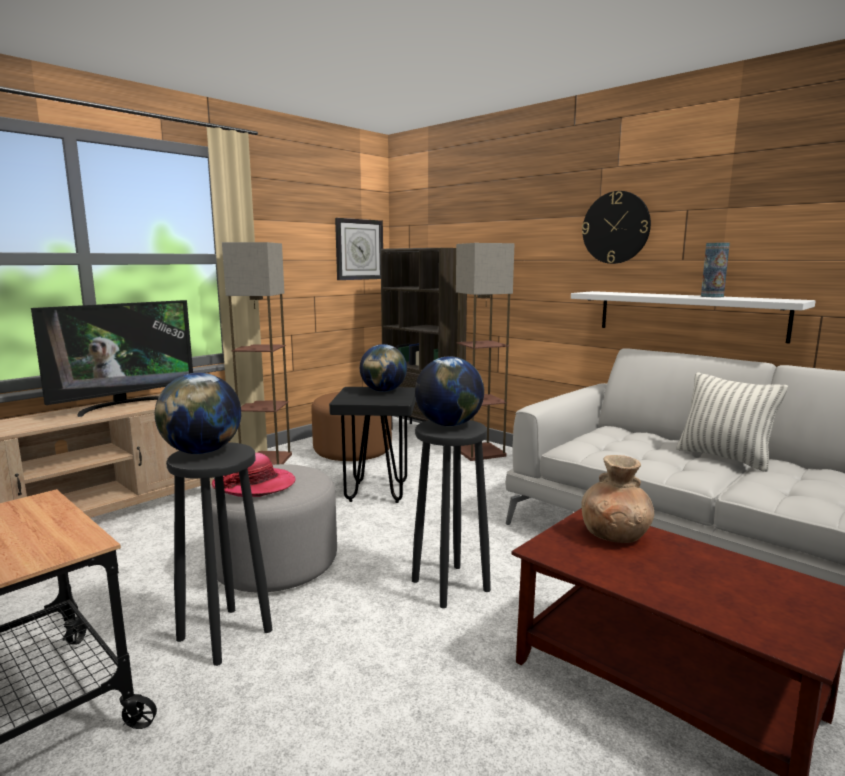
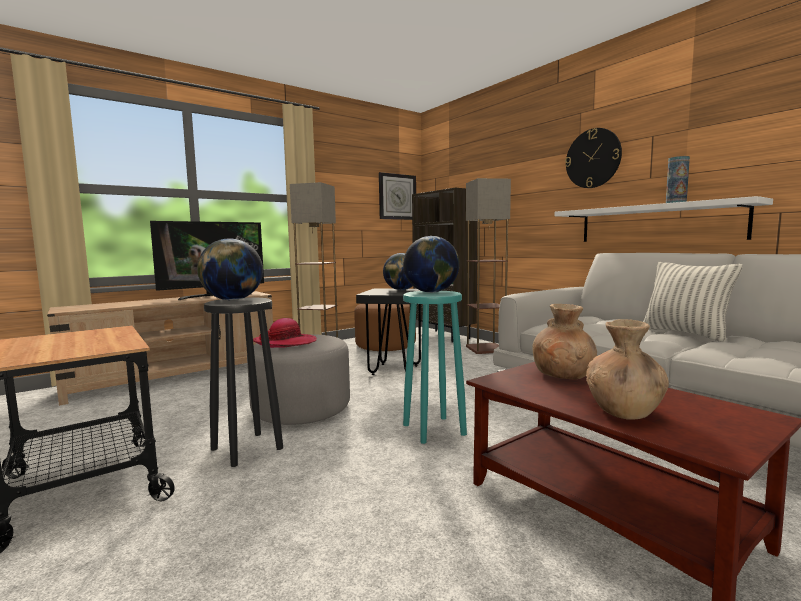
camera: 10 degrees right, 5 degrees down
(449, 586) = (433, 429): black stool -> turquoise stool
(695, 593) = (624, 411): none -> brown vase

